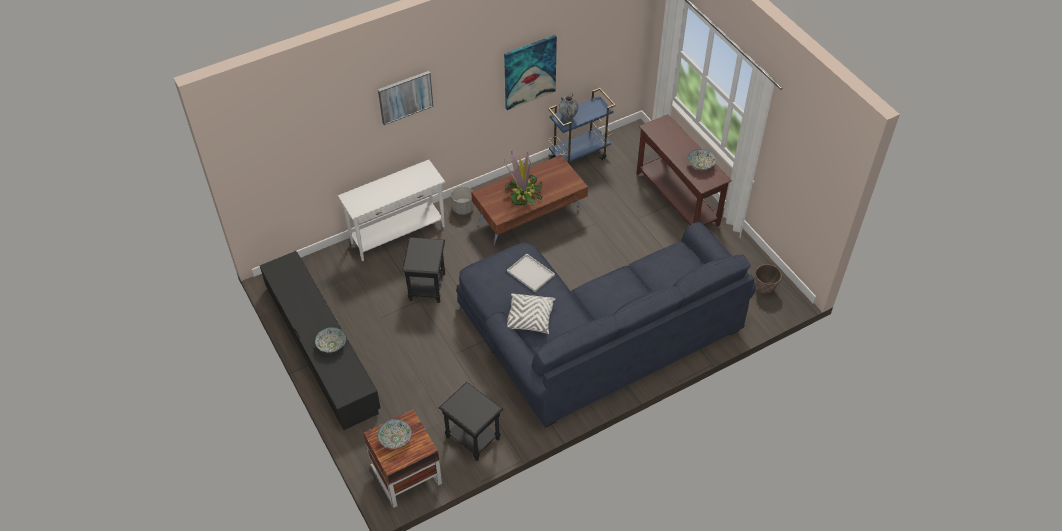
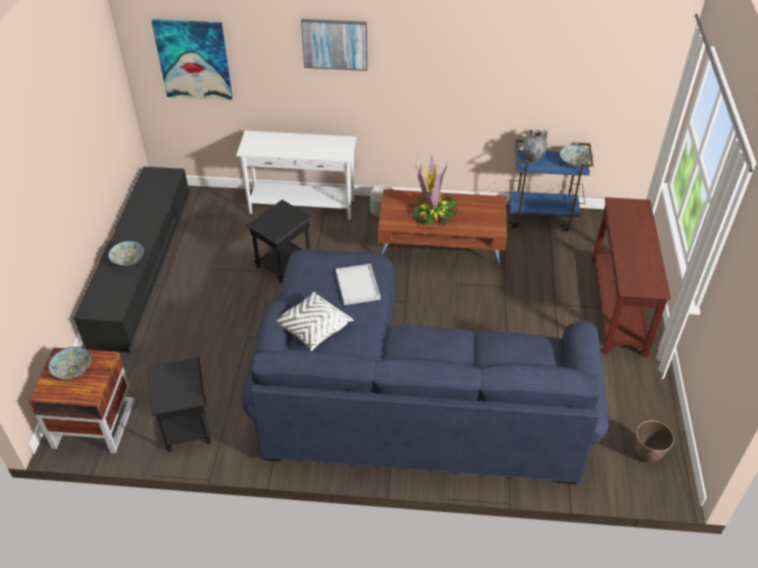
camera: 35 degrees right, 5 degrees down
(529, 72) = (498, 81): picture -> picture (193, 59)
(700, 165) = (645, 265): bowl -> bowl (574, 163)

